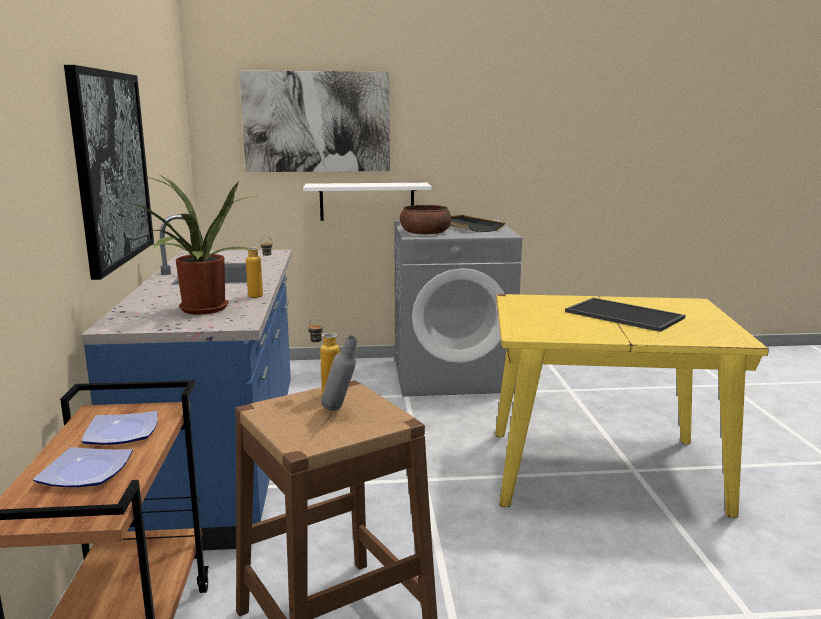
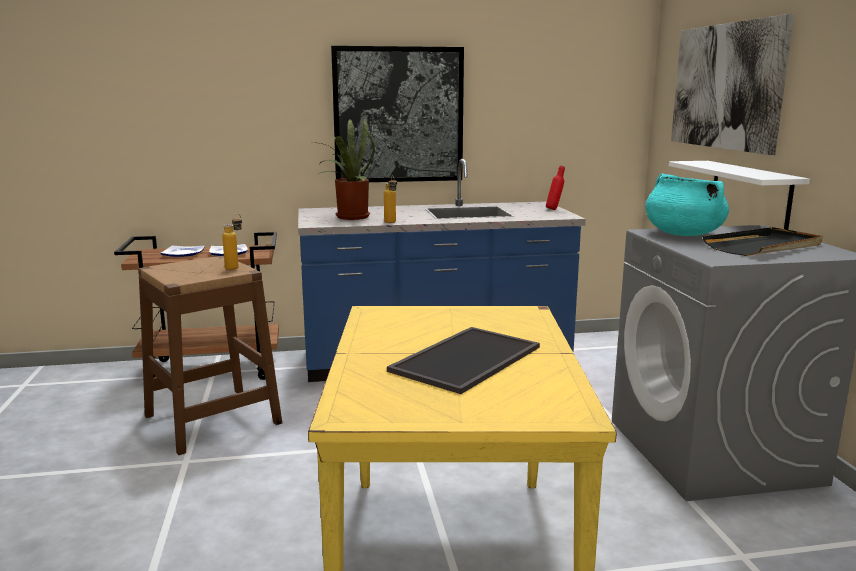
camera: 85 degrees right, 0 degrees up
(235, 252) = (554, 209): none -> red bottle
(340, 410) = (206, 272): grey bottle -> none
(425, 232) = (682, 234): brown bowl -> turquoise cooking pot

